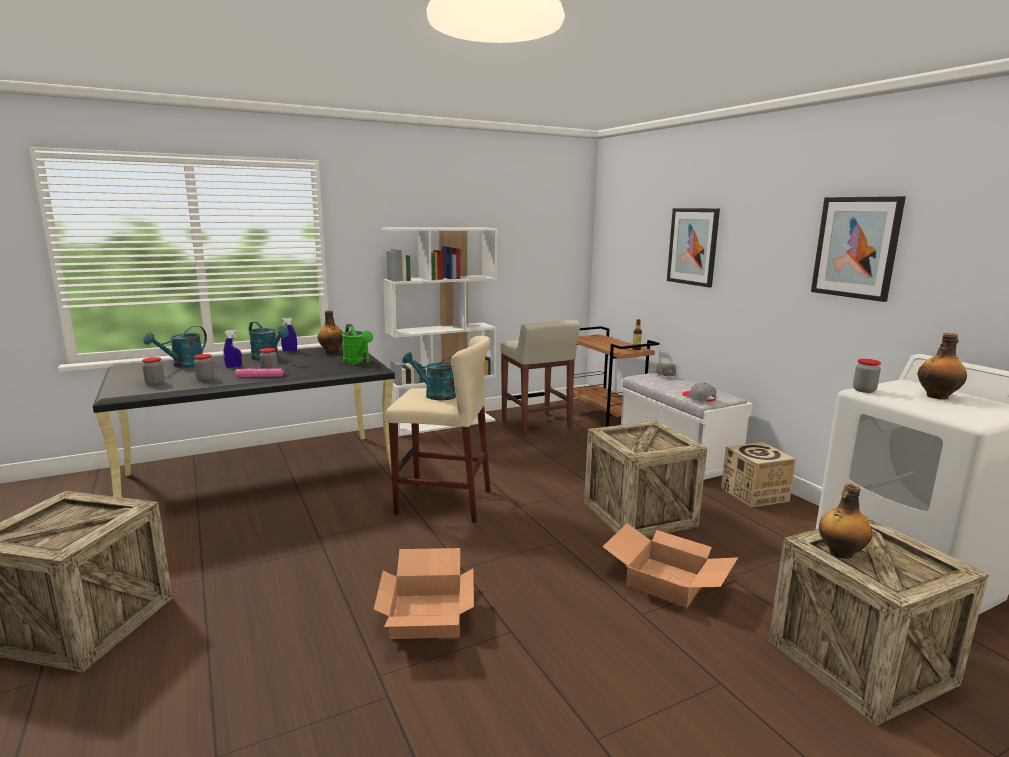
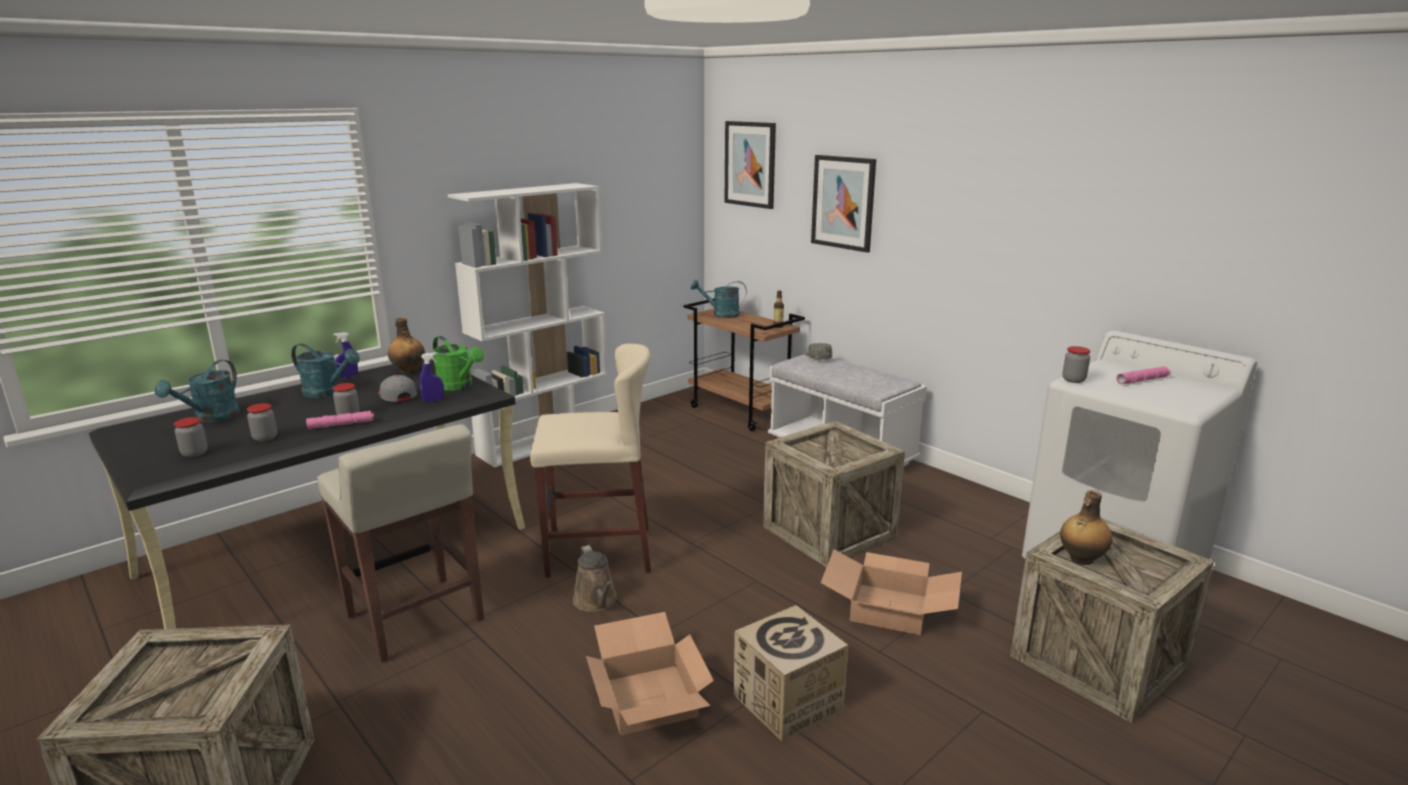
camera: 15 degrees left, 5 degrees up
(234, 367) = (289, 413): blue spray bottle -> blue spray bottle (433, 400)
(423, 537) = (596, 601): none -> brown watering can
(435, 395) = (582, 423): turquoise watering can -> turquoise watering can (721, 314)
(536, 425) = (663, 429): beige stool -> beige stool (415, 619)
(698, 398) = (871, 386): grey cap -> grey cap (396, 395)
(754, 494) = (938, 489): cardboard box -> cardboard box (787, 702)
(856, 247) = (1040, 213): picture -> picture (750, 164)
(938, 396) = (1142, 380): bottle -> pink flashlight

